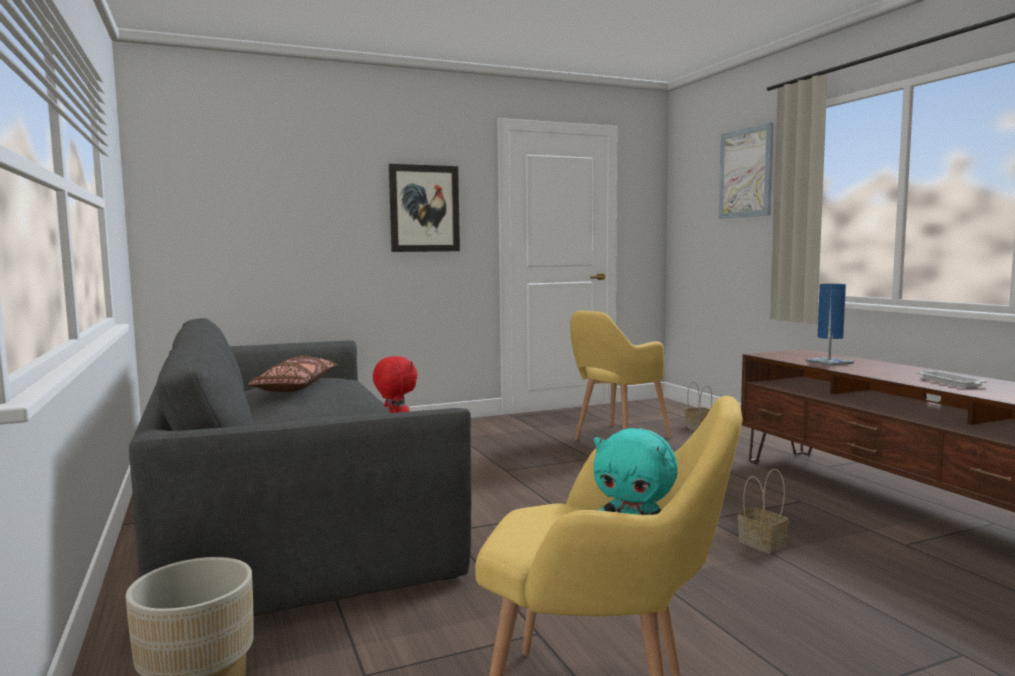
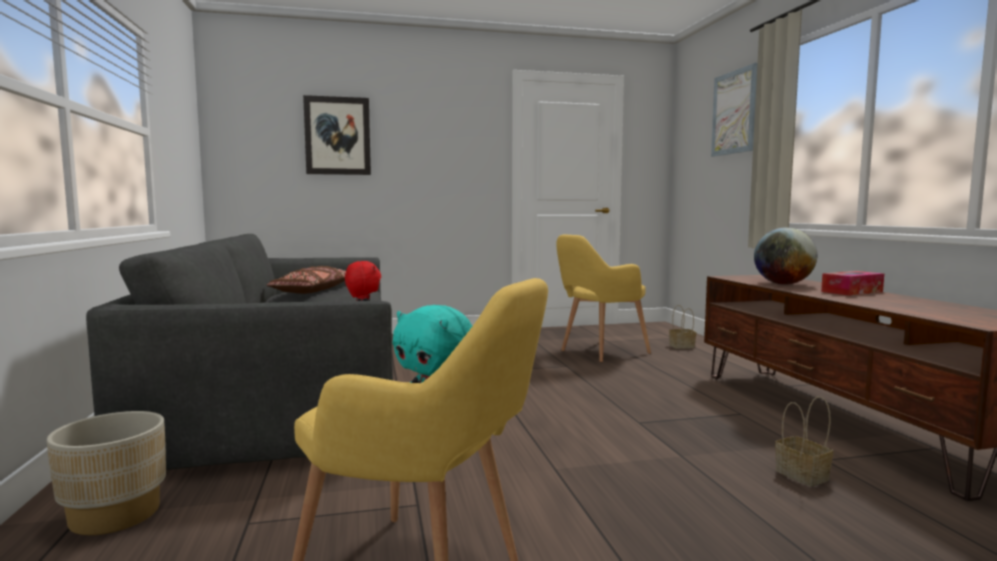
camera: 10 degrees right, 0 degrees up
(424, 208) = (445, 148): picture -> picture (337, 136)
(763, 544) = (679, 447): basket -> basket (804, 475)
(829, 362) = (783, 284): blue table lamp -> globe
(903, 370) = (852, 292): none -> tissue box
(951, 382) = (890, 302): white tray -> none

